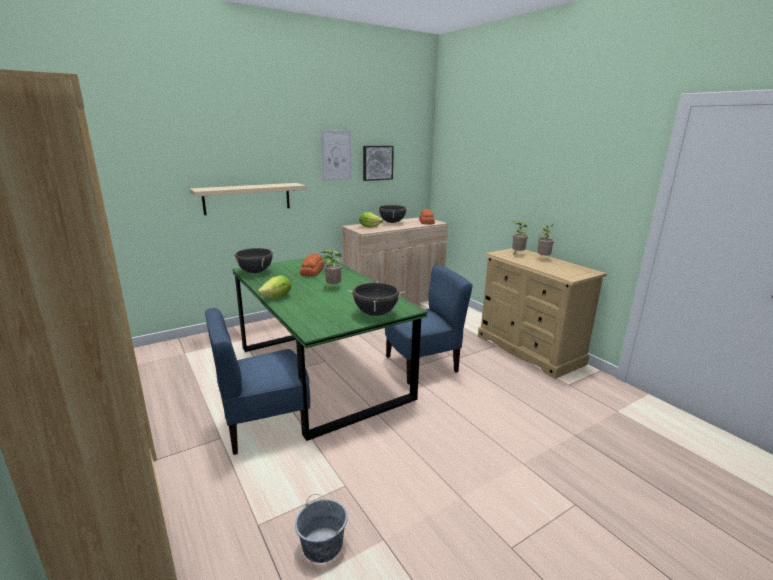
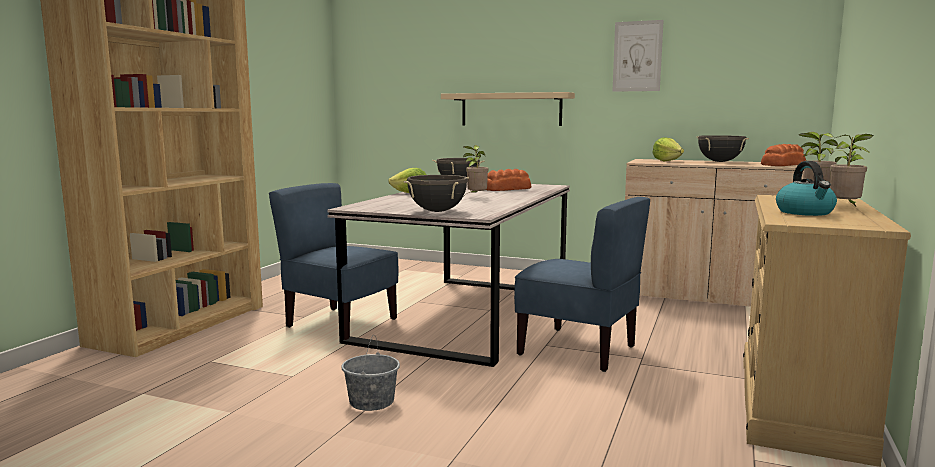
camera: 55 degrees right, 10 degrees down
(322, 371) = (467, 315): green dining table -> grey dining table
(322, 545) = (204, 389): grey bucket -> grey bucket (372, 401)
(377, 162) = (710, 66): picture -> none
(549, 267) = (805, 212): none -> kettle

